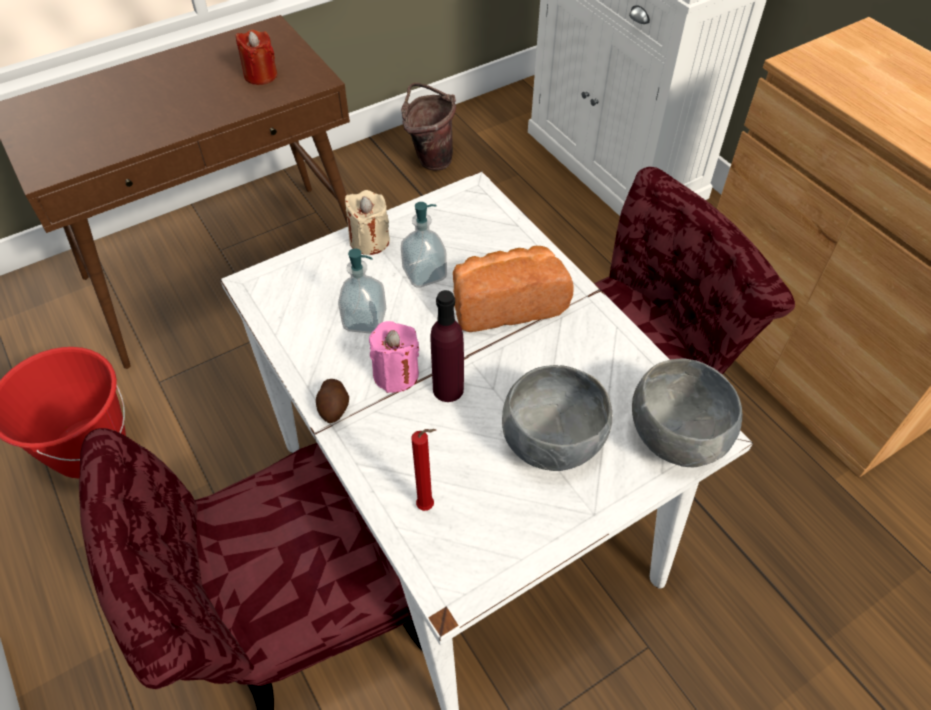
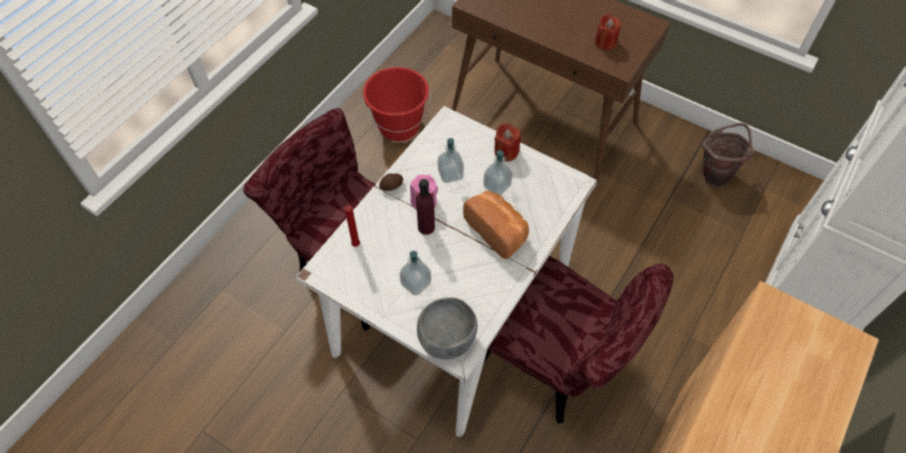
camera: 65 degrees right, 5 degrees up
(369, 241) = (506, 152): beige candle -> red candle
(551, 443) = (416, 283): grey bowl -> soap dispenser

